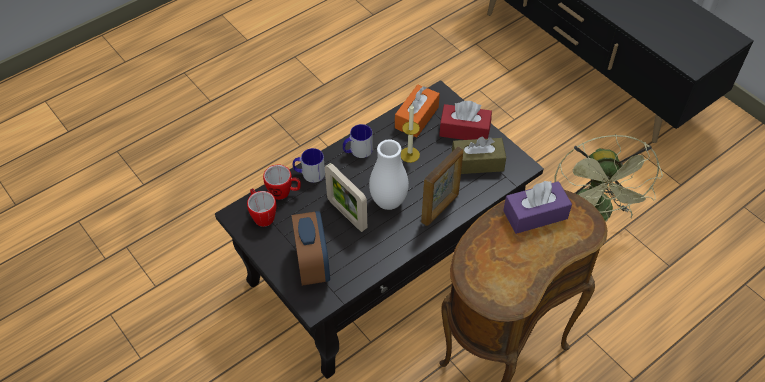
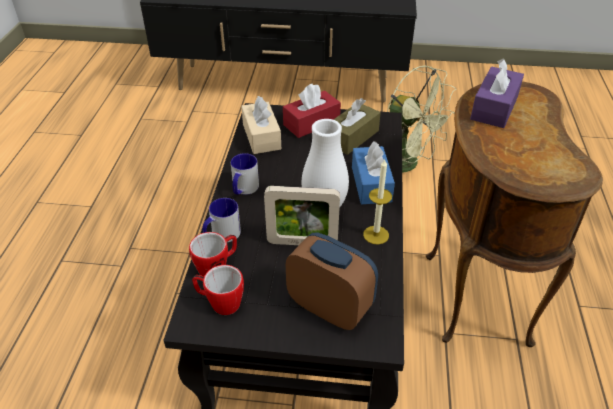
camera: 45 degrees left, 10 degrees down
(409, 155) = (292, 164): candle -> candle (376, 235)
(416, 117) = (261, 136): orange tissue box -> beige tissue box
(440, 208) = (371, 184): picture frame -> blue tissue box

